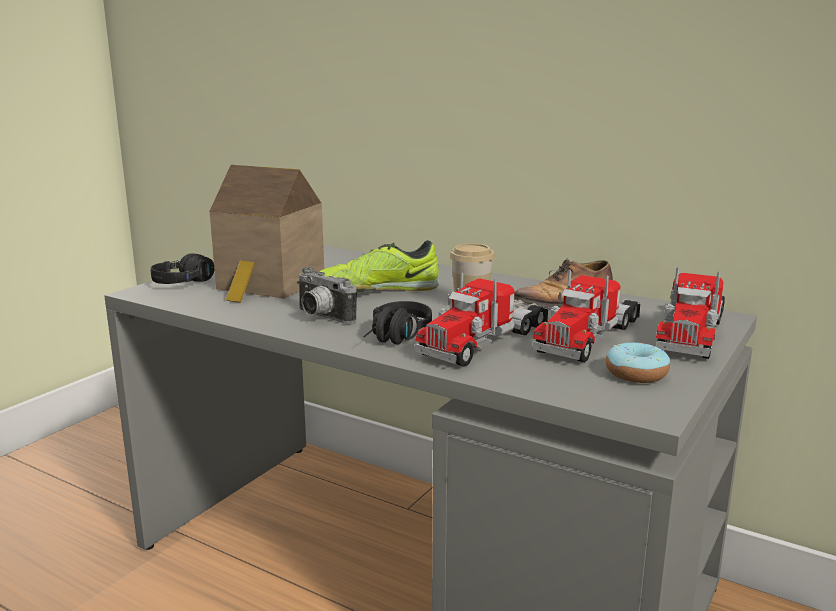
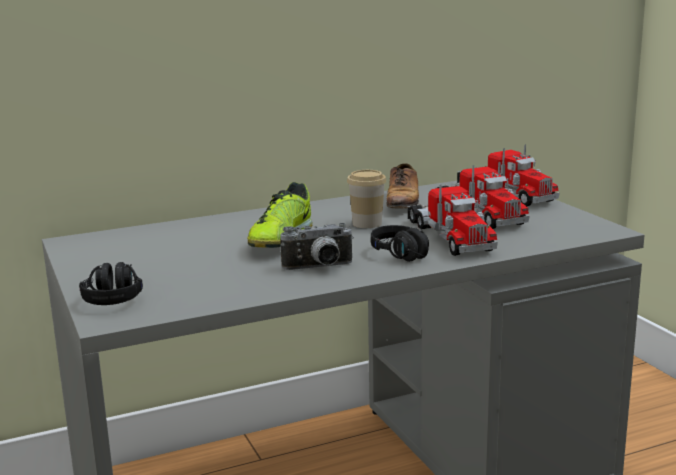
camera: 55 degrees left, 0 degrees up
(269, 285) = (191, 269): toy house -> none
(636, 374) = (553, 219): donut -> none

